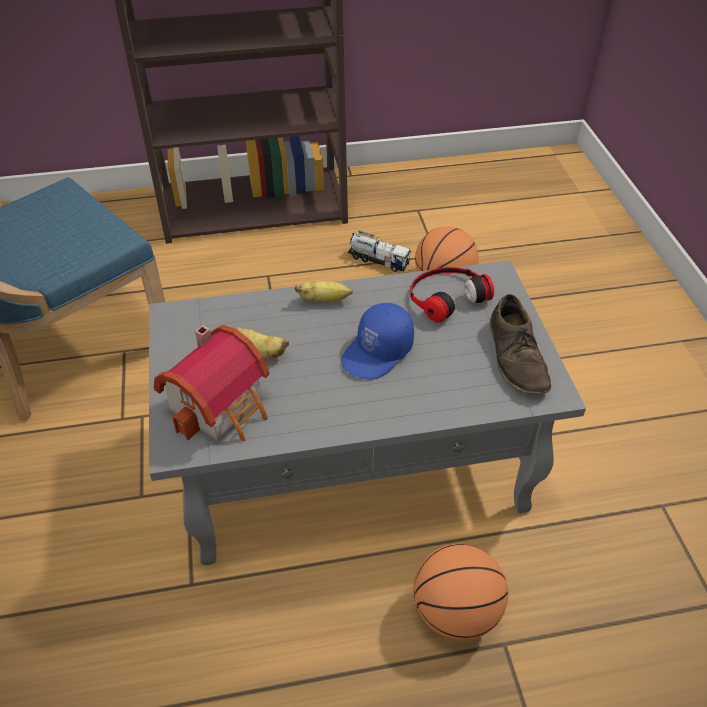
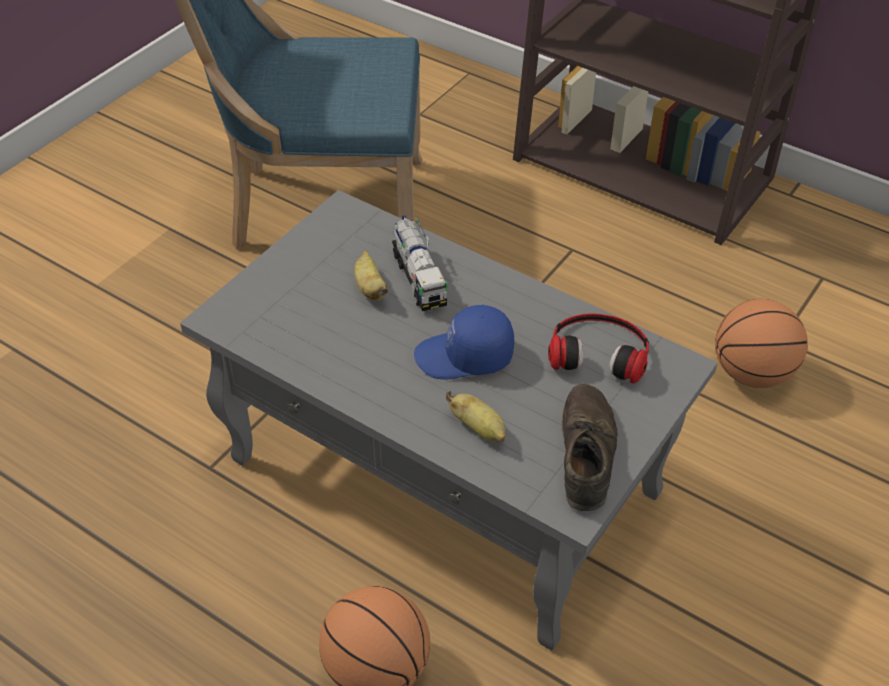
camera: 45 degrees right, 0 degrees up
(223, 406) = (288, 311): toy house -> none
(324, 300) = (481, 280): banana -> banana (479, 429)
(378, 260) = (706, 305): toy truck -> toy truck (418, 278)
(517, 357) = (586, 453): brown shoe -> brown shoe turned 150 degrees clockwise

